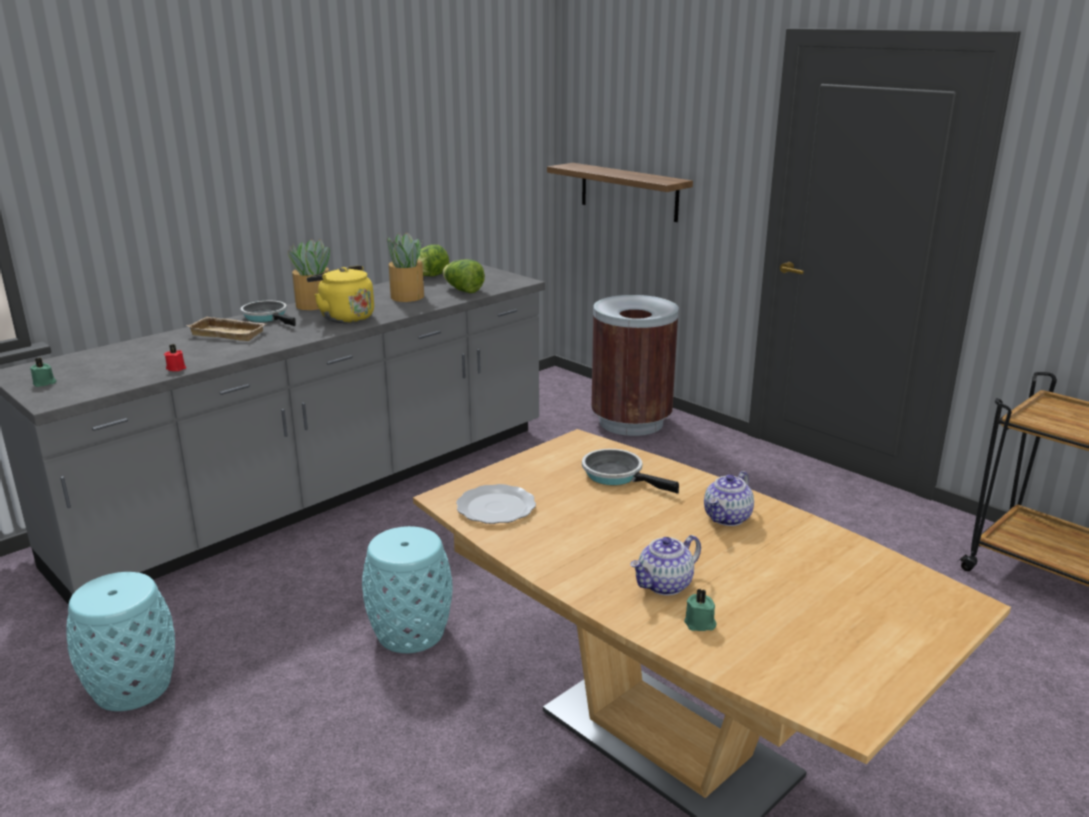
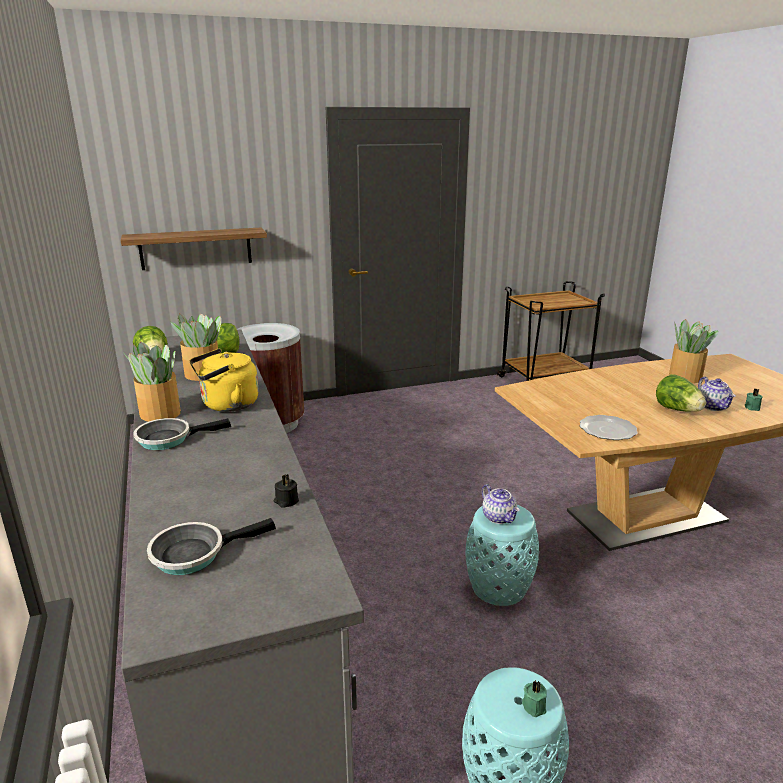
camera: 65 degrees left, 0 degrees up
(44, 383) = (243, 601): green candle -> green candle (534, 705)
(176, 368) = (286, 501): red candle -> black candle
(230, 333) = (198, 463): beige tray -> none
(617, 475) = (574, 390): frying pan -> frying pan (194, 554)
(618, 554) = (677, 410): none -> lettuce
(727, 518) = (639, 378): teapot -> teapot (499, 517)
(790, 557) = (685, 376): none -> potted plant

